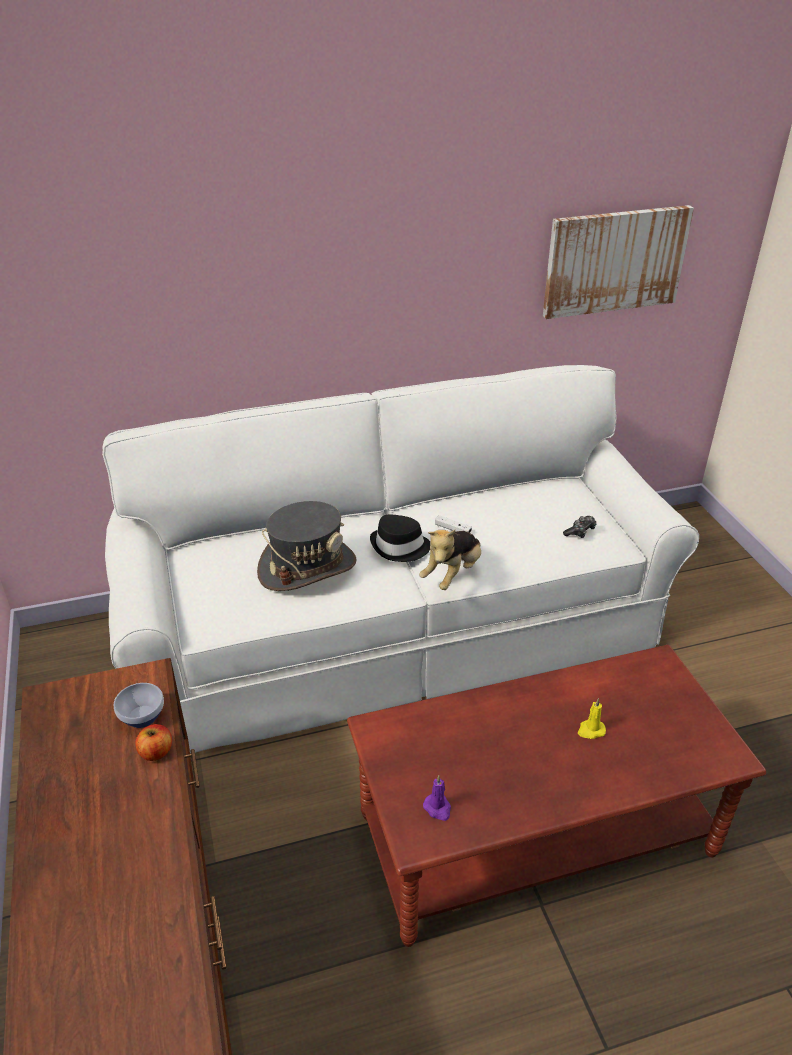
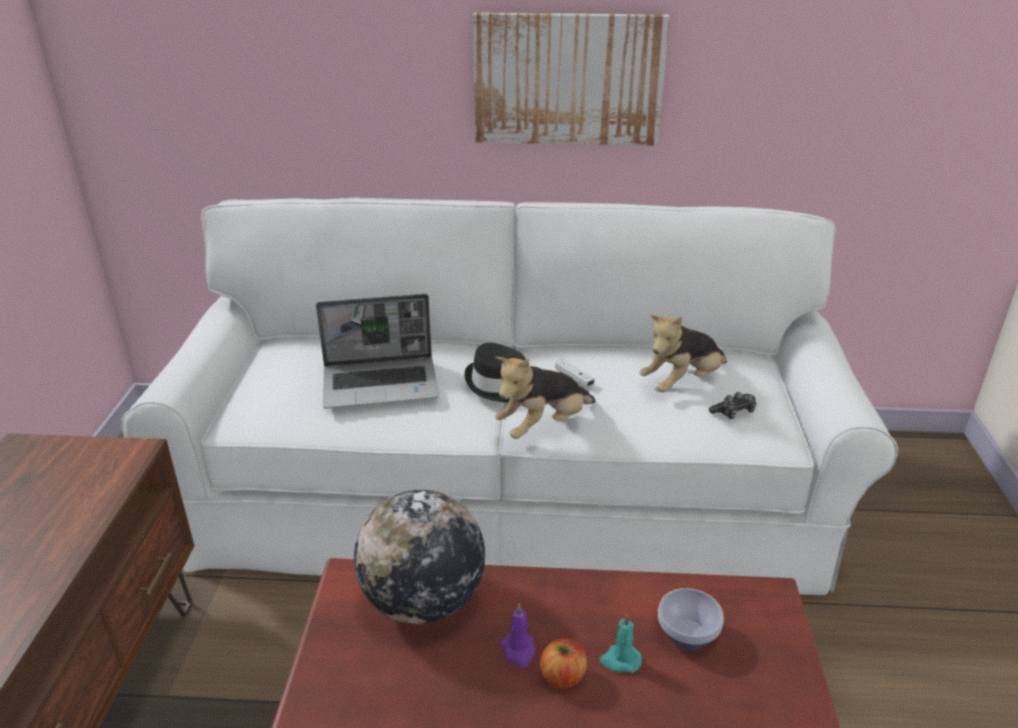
camera: 20 degrees right, 5 degrees down
(142, 718) = (88, 493): bowl -> bowl (687, 636)
(156, 752) = (73, 532): apple -> apple (562, 676)
(307, 567) = (382, 384): grey hat -> laptop
(438, 729) = (423, 602): none -> globe
(438, 808) = (359, 700): purple candle -> purple candle (519, 651)
(532, 515) = (682, 383): none -> plush toy
(590, 730) = (620, 660): yellow candle -> turquoise candle
(614, 261) = (858, 83): picture -> picture (568, 79)

